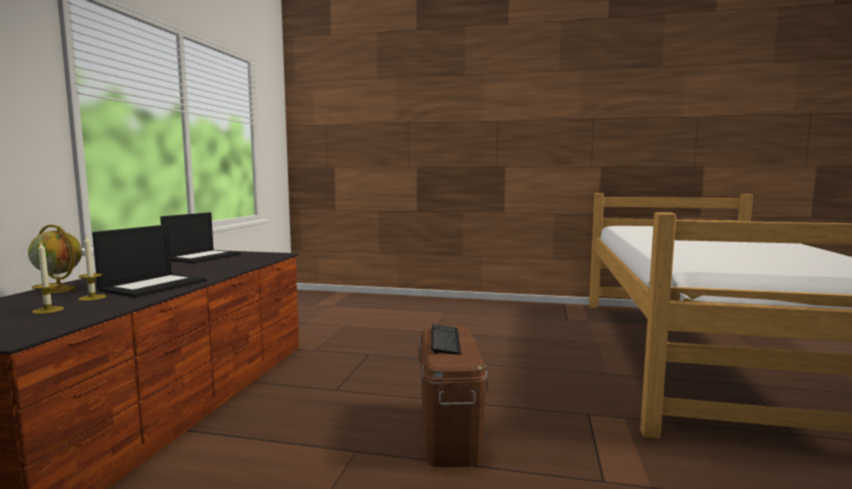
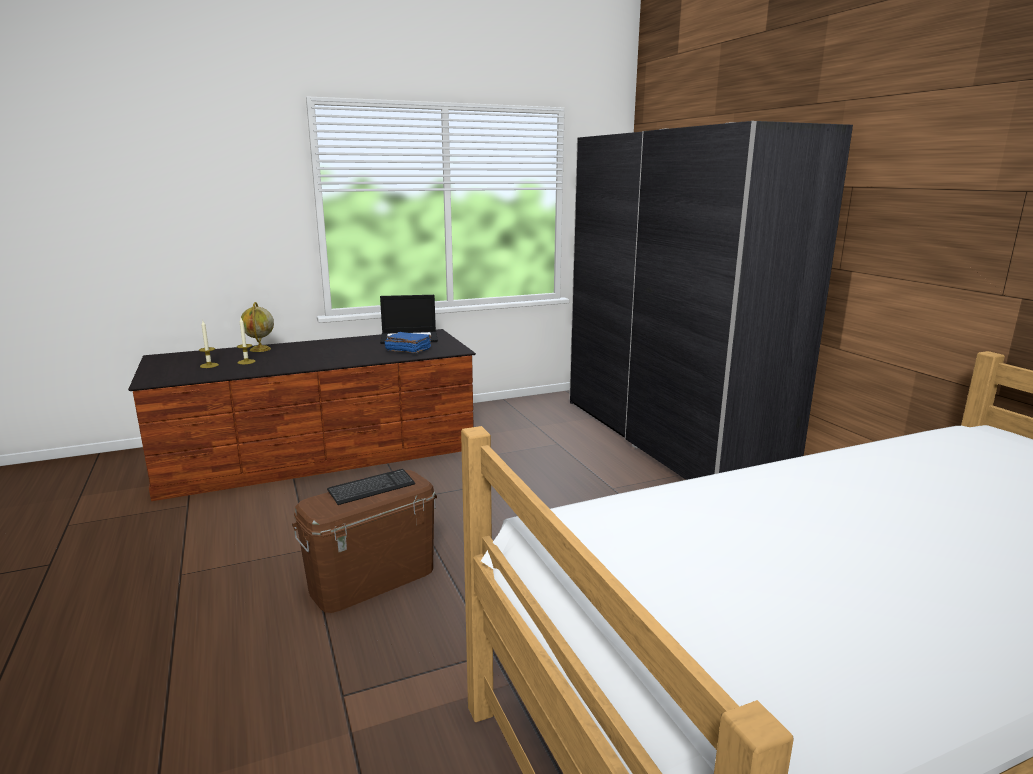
camera: 55 degrees right, 10 degrees up
(154, 285) = (294, 361): laptop -> none
(240, 261) = (408, 350): none -> blue book
(394, 303) = (667, 438): none -> grey wardrobe

